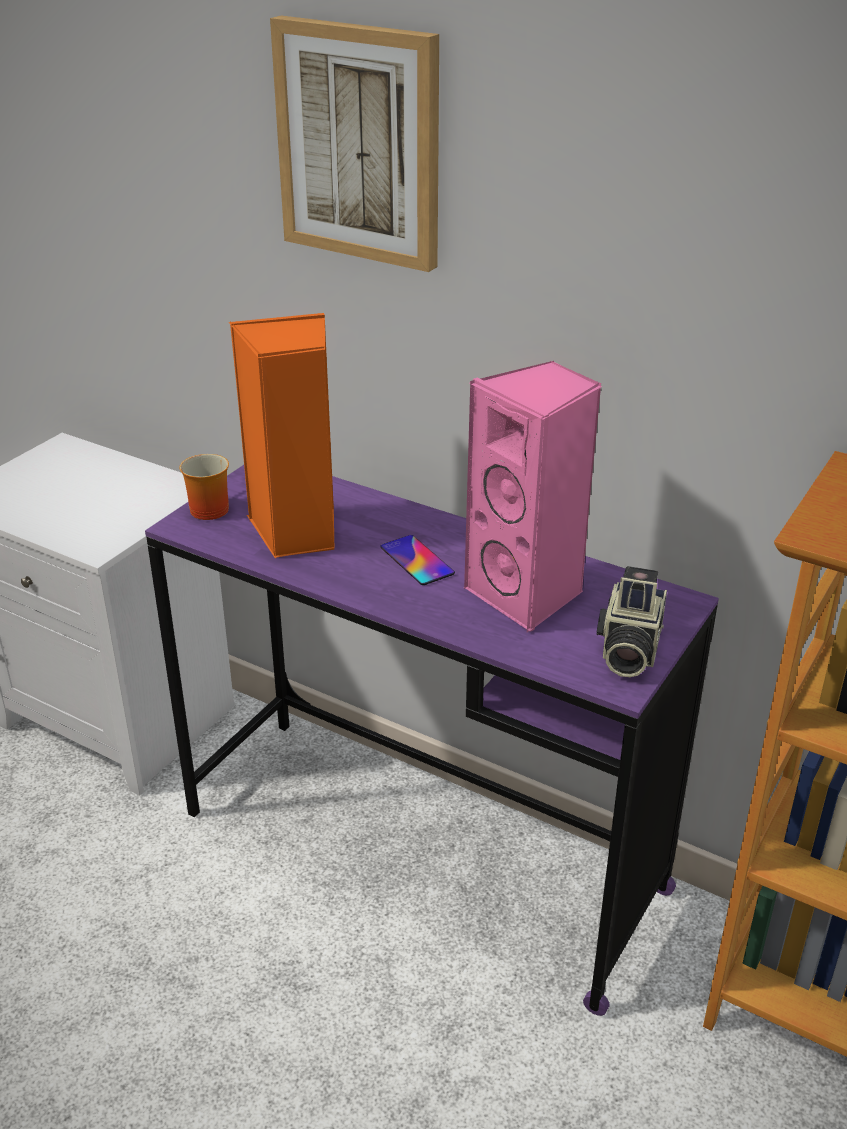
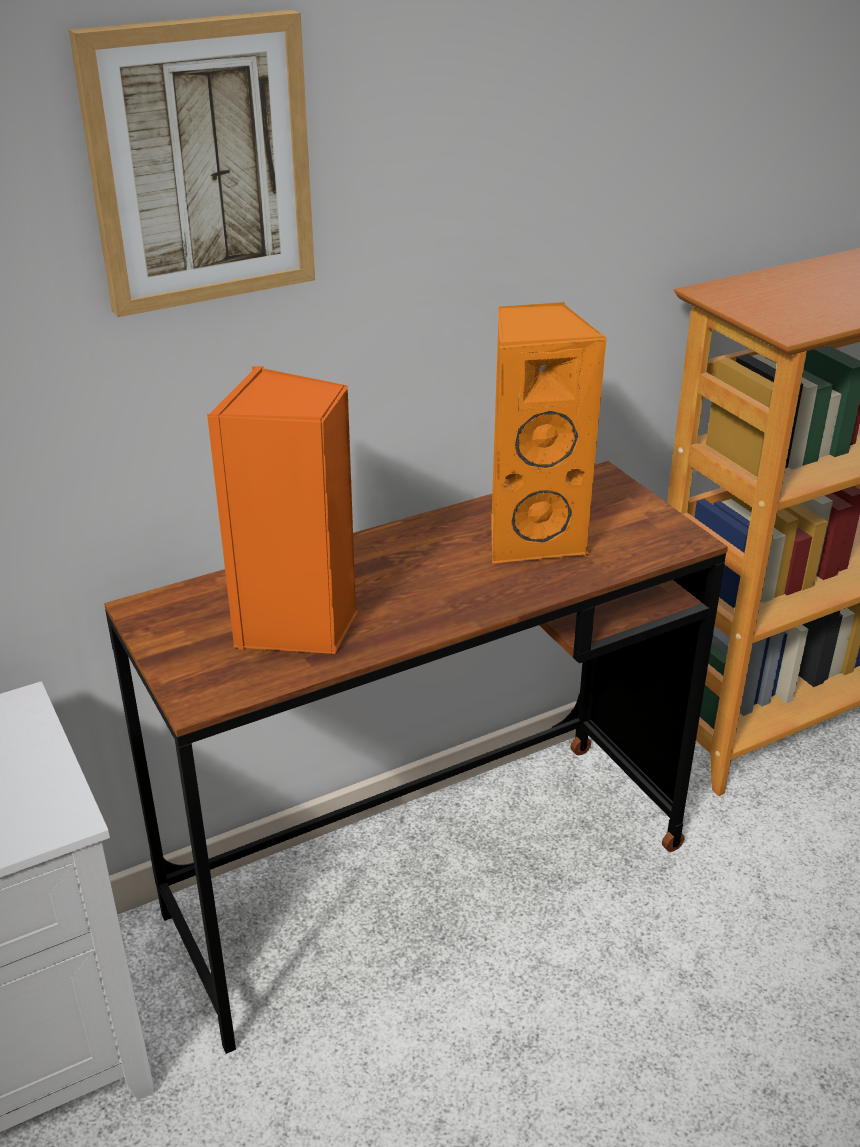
camera: 60 degrees left, 0 degrees up
(208, 507) = (181, 670): mug -> none
(416, 560) = (423, 574): phone -> none
(421, 851) = (428, 880): purple desk -> brown desk
(528, 595) = (532, 537): pink speaker -> orange speaker
(627, 650) = (646, 521): camera -> none

